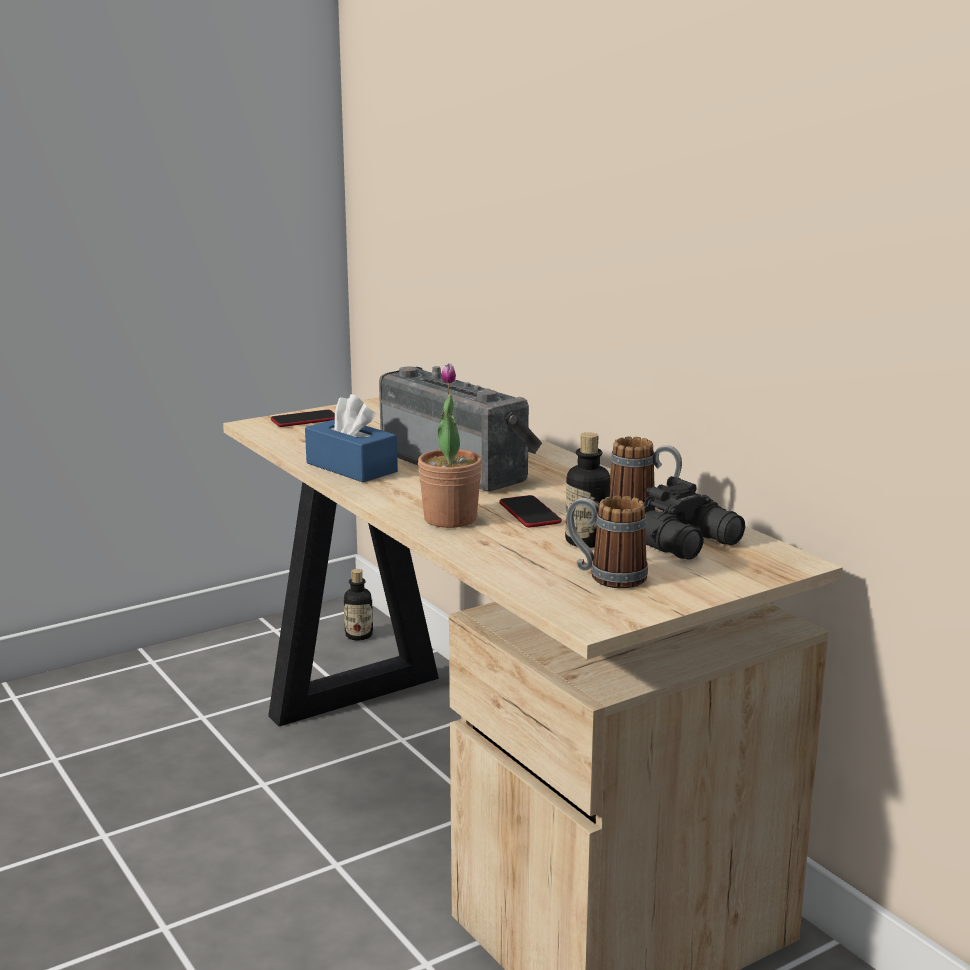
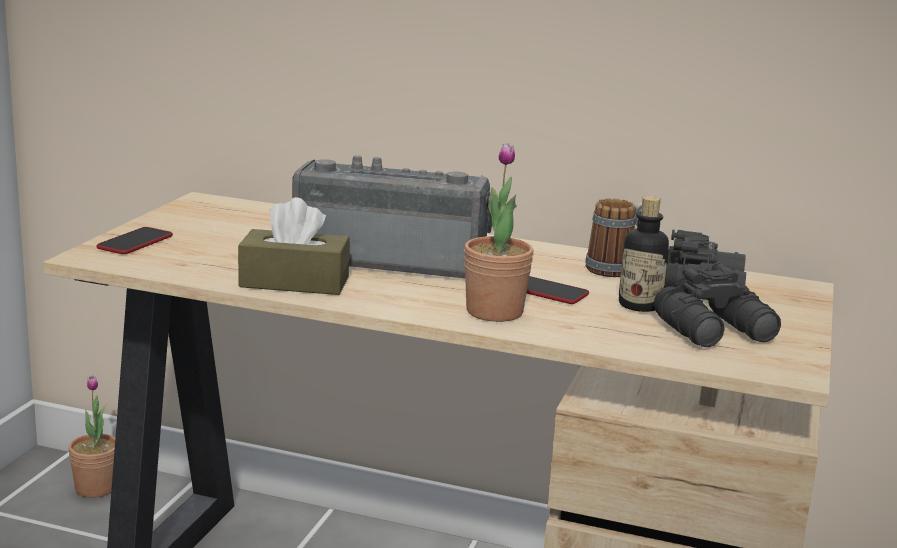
camera: 40 degrees left, 0 degrees up
(351, 467) = (294, 282): blue tissue box -> brown tissue box
(359, 635) = (96, 488): bottle -> potted plant
(606, 576) = (717, 331): mug -> black binoculars

